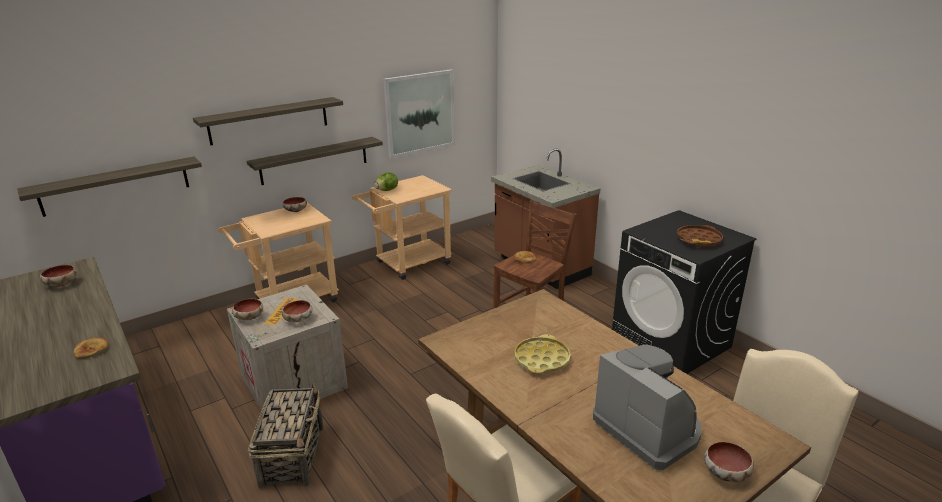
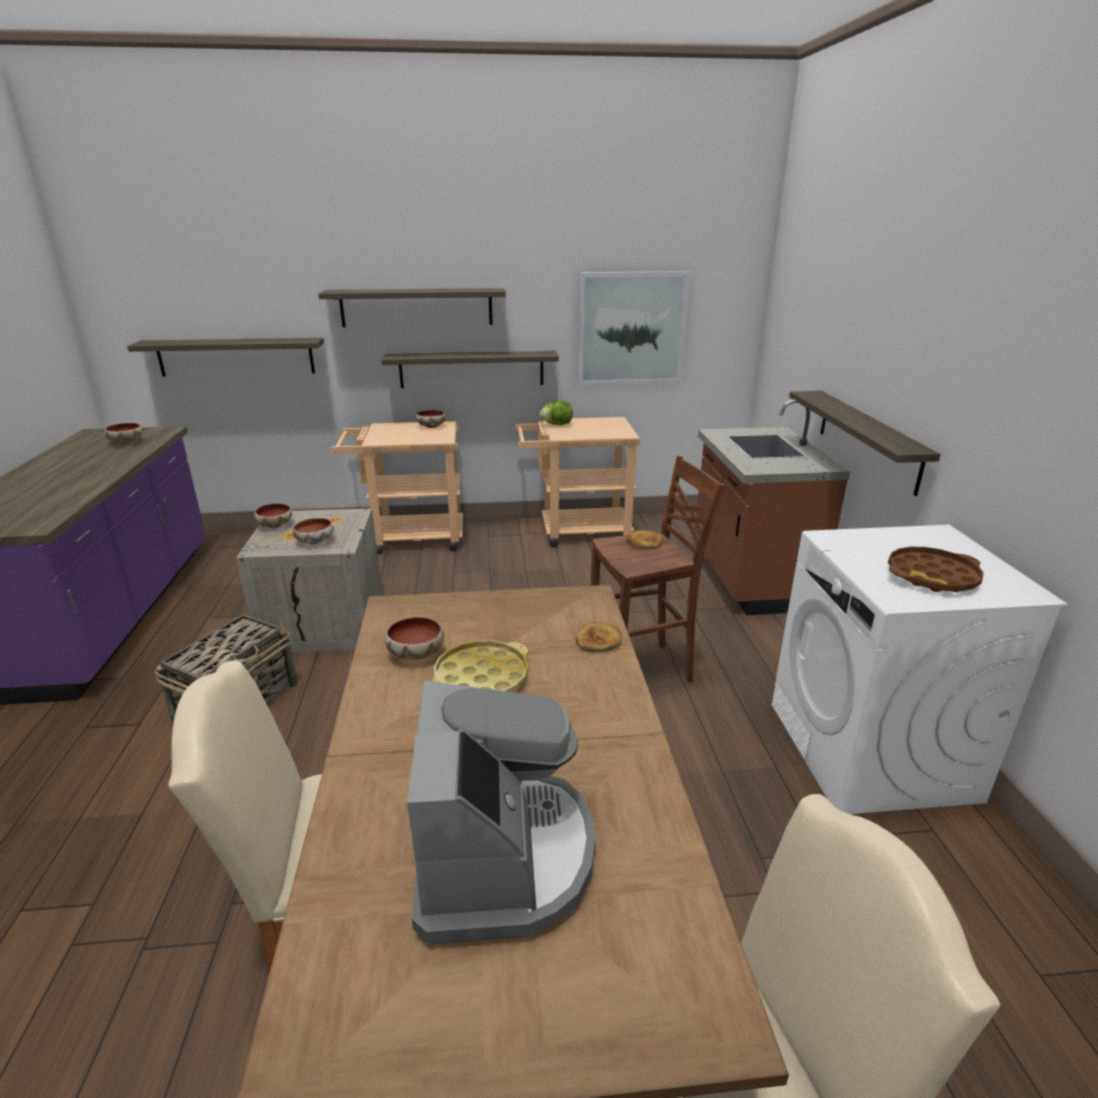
camera: 30 degrees right, 0 degrees up
(92, 350) = (50, 503): bread -> bread (598, 640)
(608, 168) = (868, 439): none -> shelf
(671, 341) = (870, 751): black washing machine -> white washing machine
(725, 473) = (533, 1019): bowl -> bowl (415, 653)

